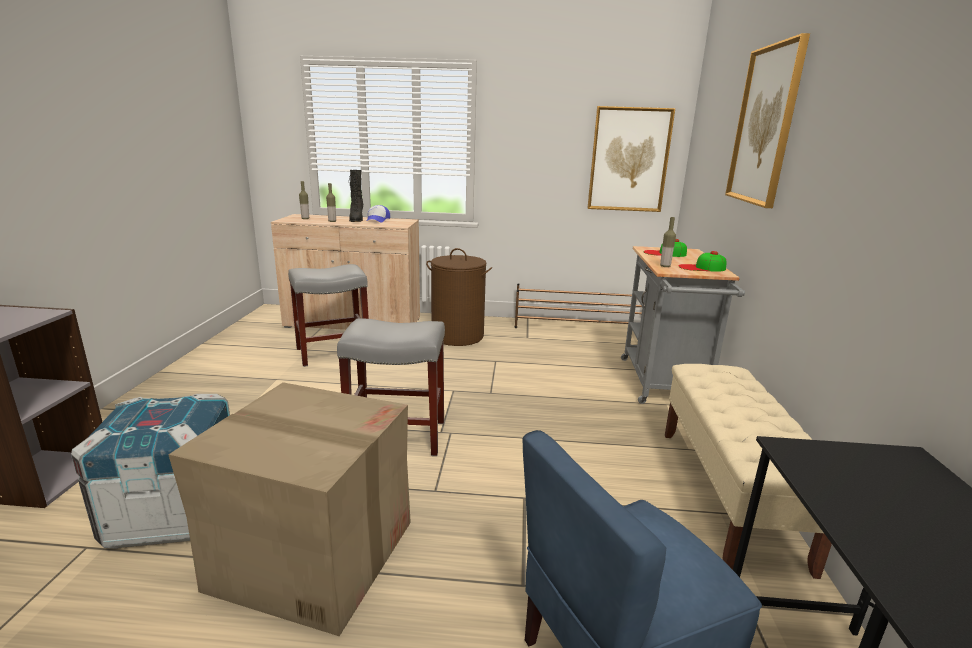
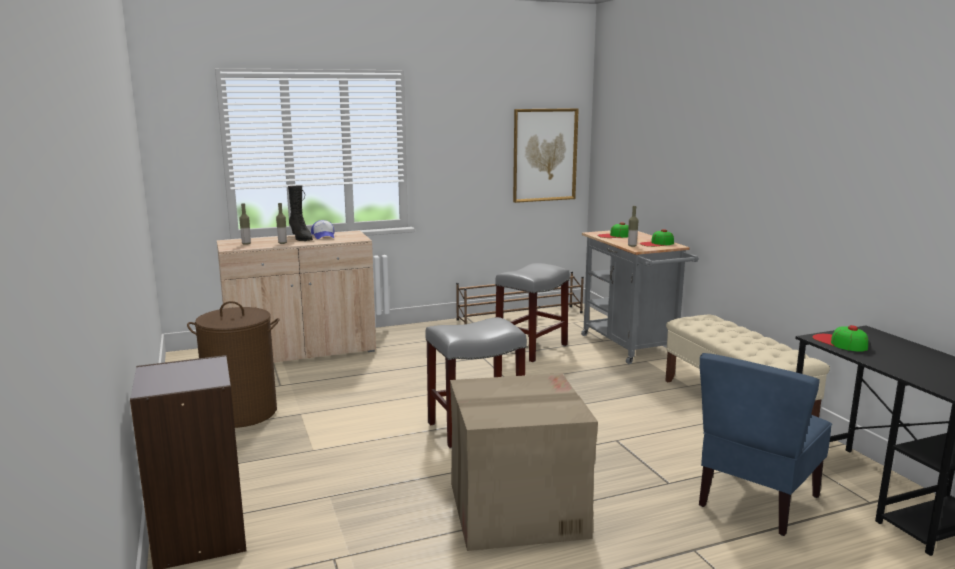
camera: 25 degrees left, 5 degrees down
(175, 512) = (371, 520): crate -> none
(333, 352) = (322, 380): grey stool -> grey stool (531, 348)
(457, 336) = (422, 344): brown laundry basket -> brown laundry basket (242, 413)
(765, 126) = (689, 132): picture -> none
(826, 469) = (839, 342): none -> cap

